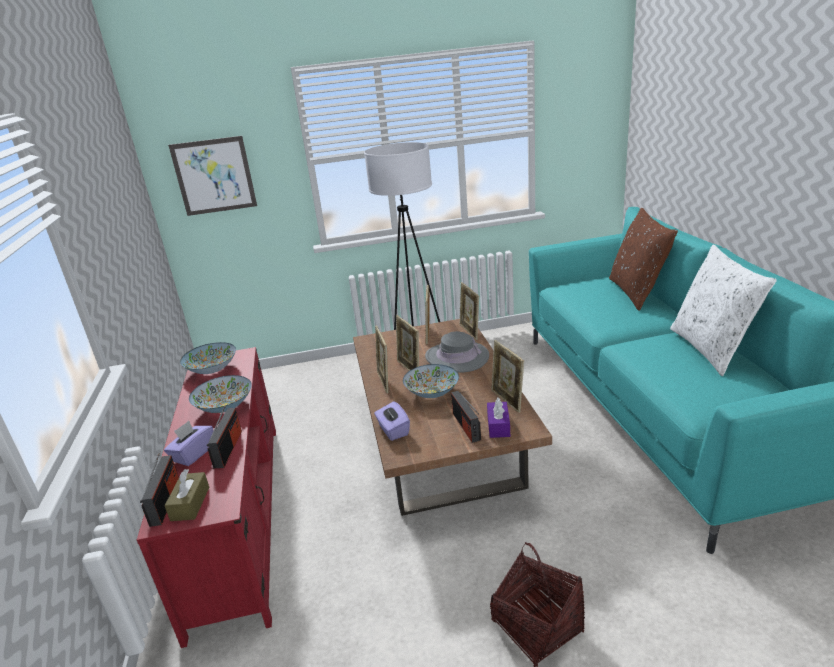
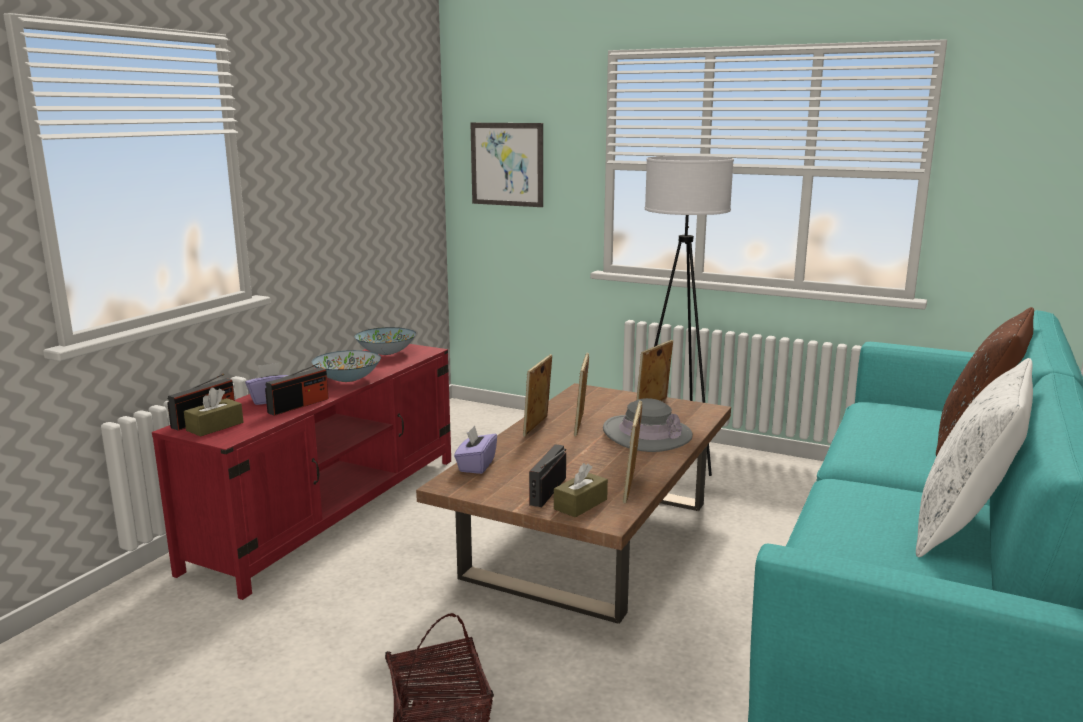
camera: 35 degrees right, 10 degrees down
(432, 392) = (566, 452): bowl -> none
(470, 331) = (704, 419): picture frame -> none
(498, 426) = (580, 504): purple tissue box -> brown tissue box

